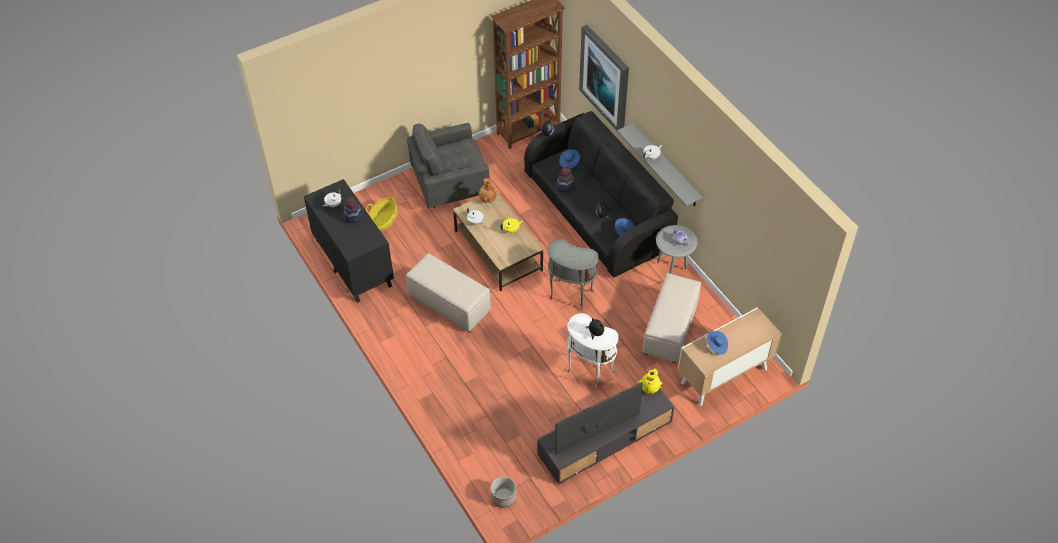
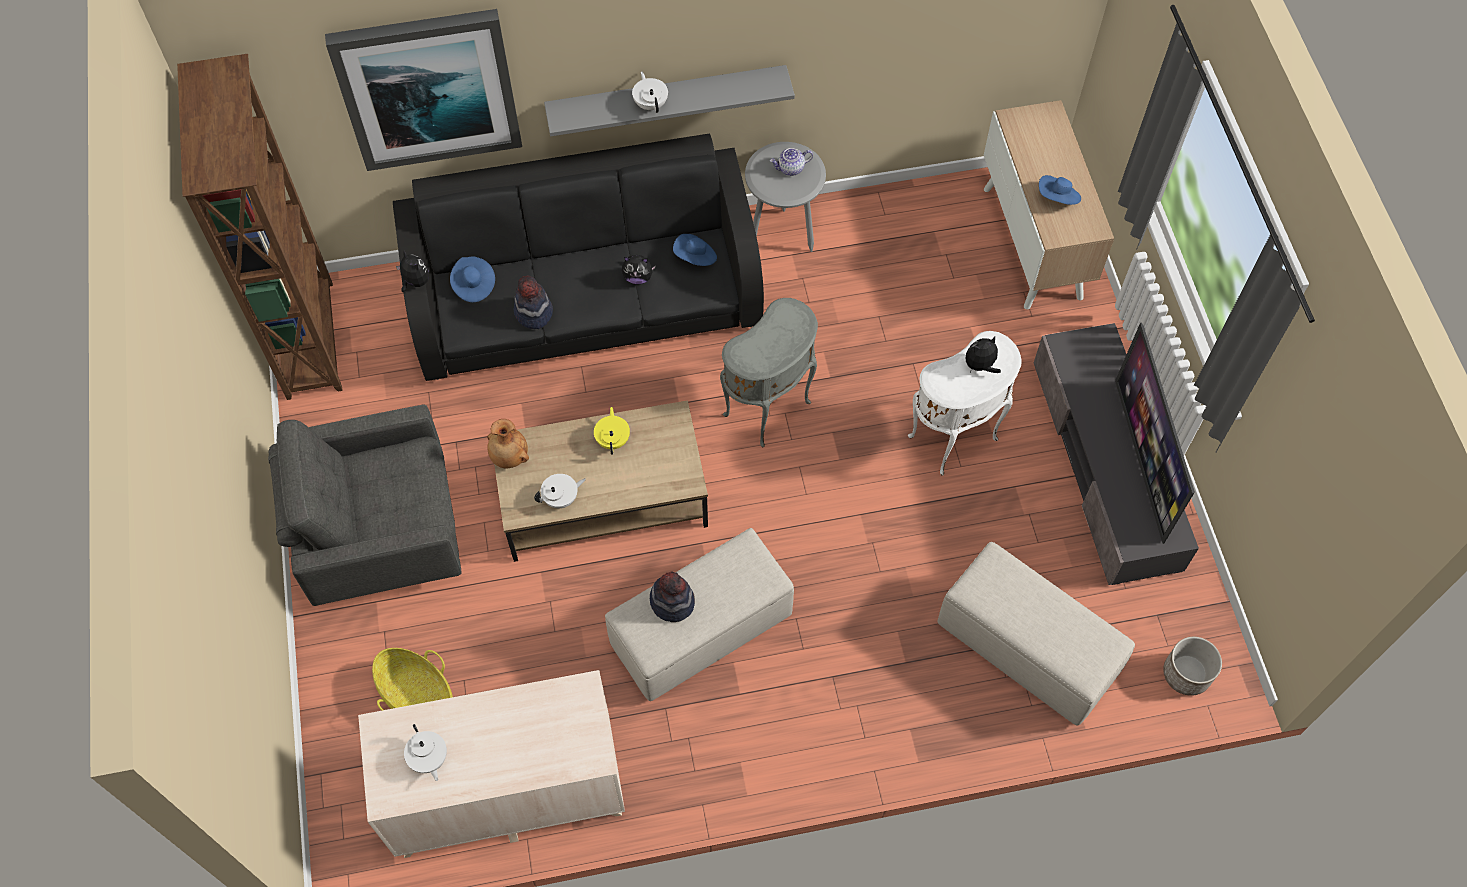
camera: 70 degrees left, 10 degrees up
(353, 216) = (486, 723): hat -> hat (672, 602)
(353, 263) = (507, 792): black dresser -> beige dresser
(449, 185) = (382, 533): grey armchair -> grey armchair turned 75 degrees clockwise
(649, 388) = (1064, 344): yellow vase -> none
(670, 329) = (907, 283): beige ottoman -> beige ottoman (1027, 649)

